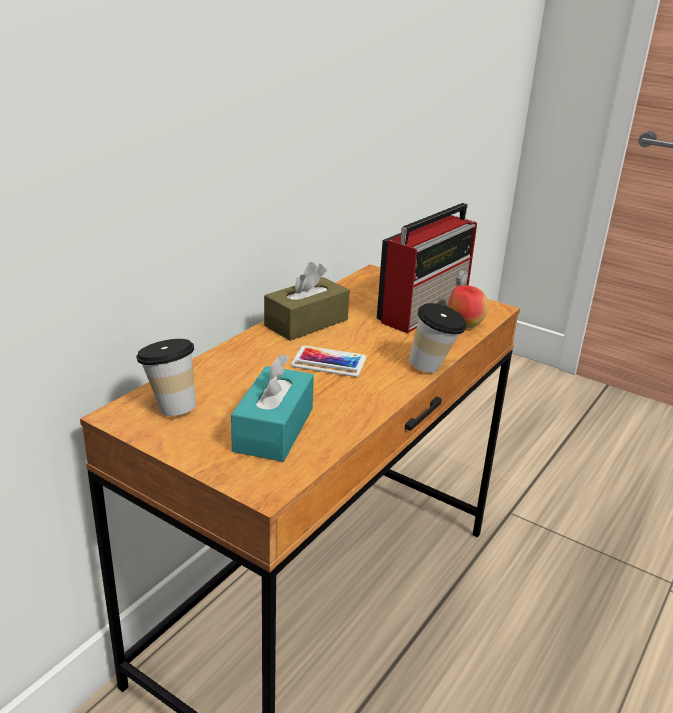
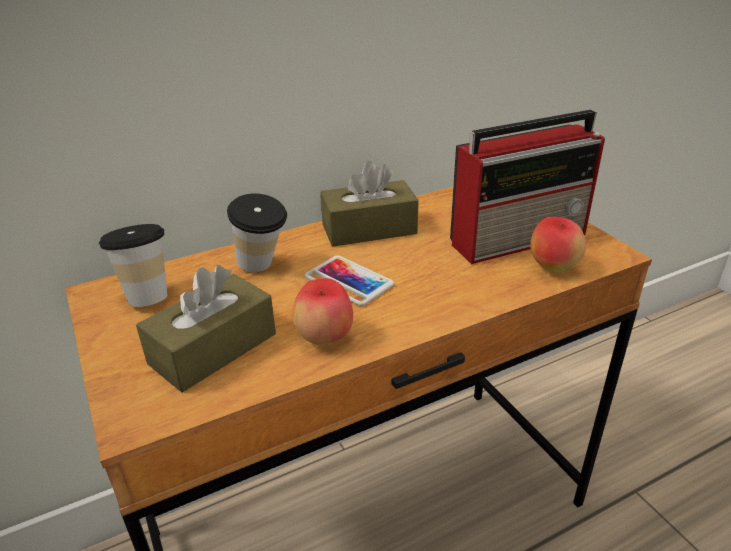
camera: 30 degrees right, 5 degrees up
(274, 429) = (213, 349): turquoise tissue box -> brown tissue box
(351, 403) = (325, 338): none -> apple
(434, 368) = (464, 317): cup -> cup (263, 268)

